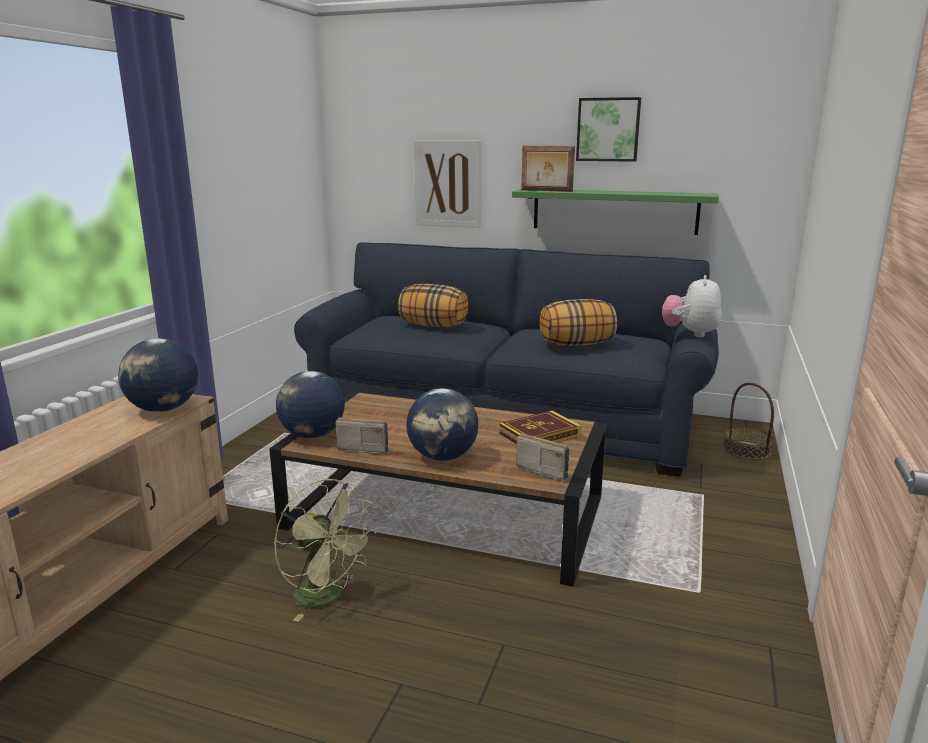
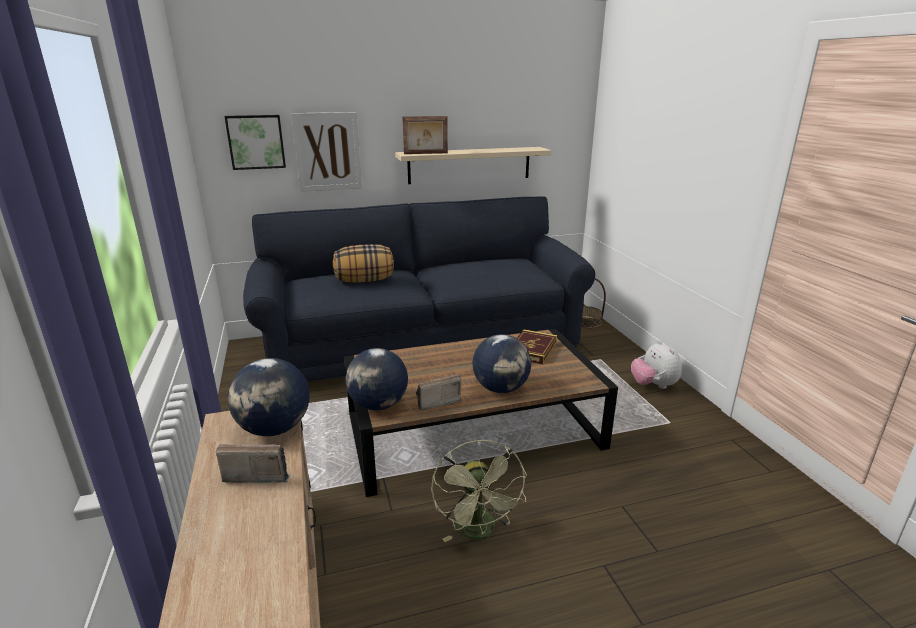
camera: 35 degrees left, 5 degrees up
(327, 597) = (479, 532): green fan -> green fan turned 75 degrees clockwise
(544, 470) = (573, 375): radio -> radio (257, 474)
(576, 345) = (491, 274): pillow -> none
(608, 129) = (461, 101): picture -> picture (256, 142)
(614, 211) = (469, 165): green shelf -> beige shelf
(690, 333) = (565, 251): plush toy -> plush toy (653, 385)

